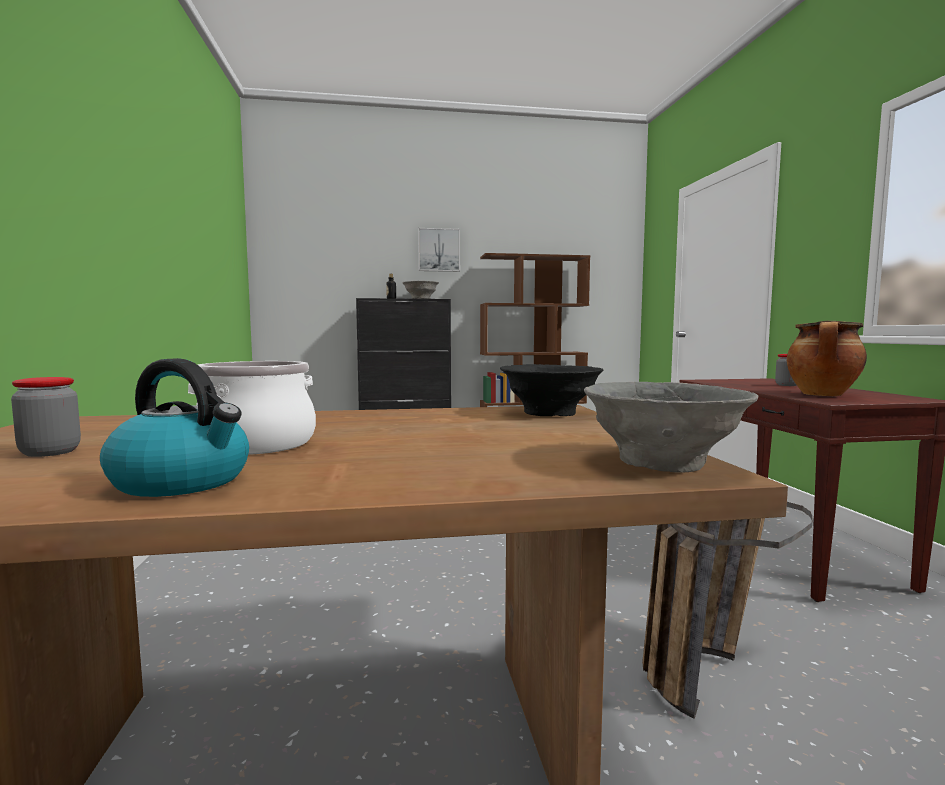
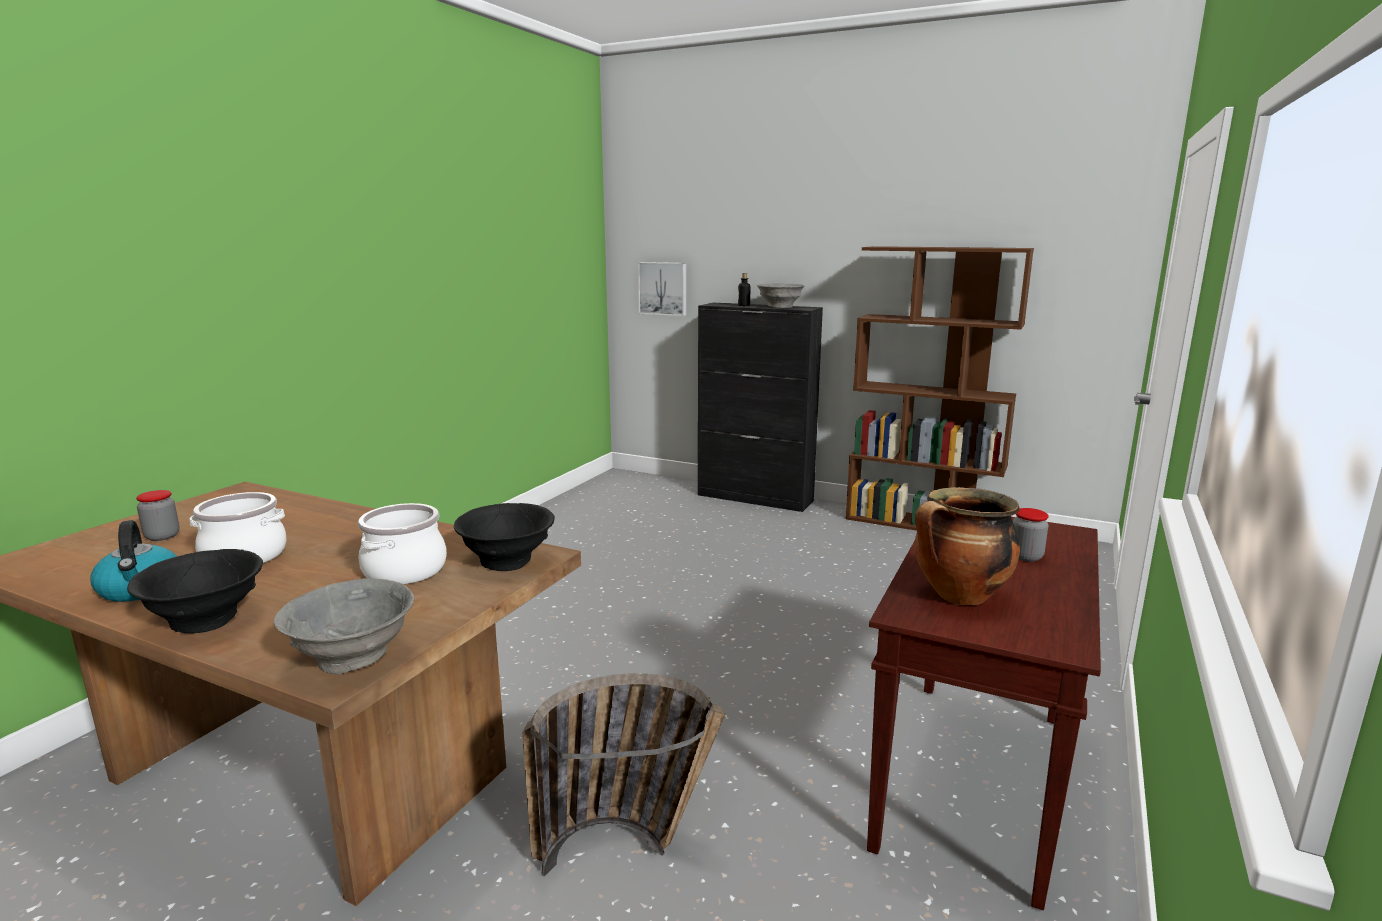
camera: 35 degrees right, 10 degrees up
(395, 478) = (206, 619): none -> black bowl
(439, 250) = (818, 236): picture -> picture (663, 288)
(487, 426) = (405, 571): none -> cooking pot

